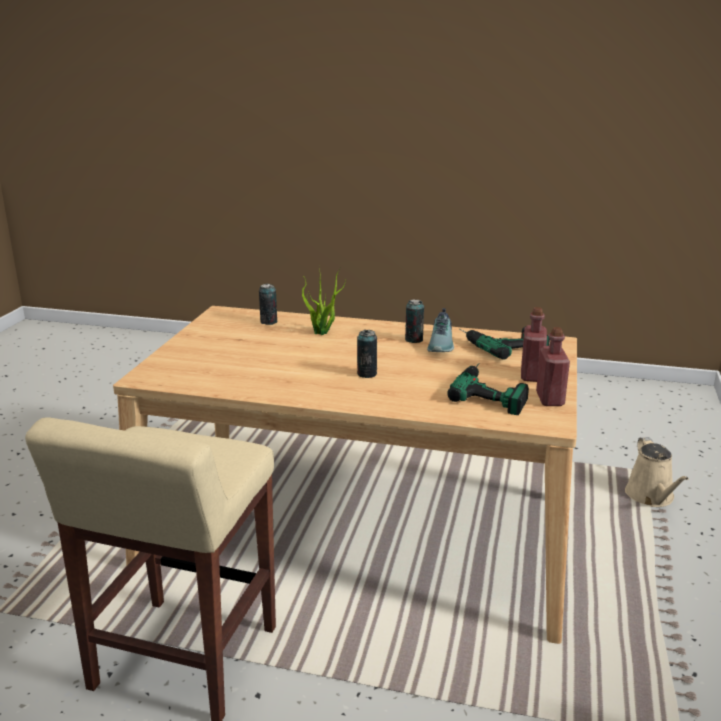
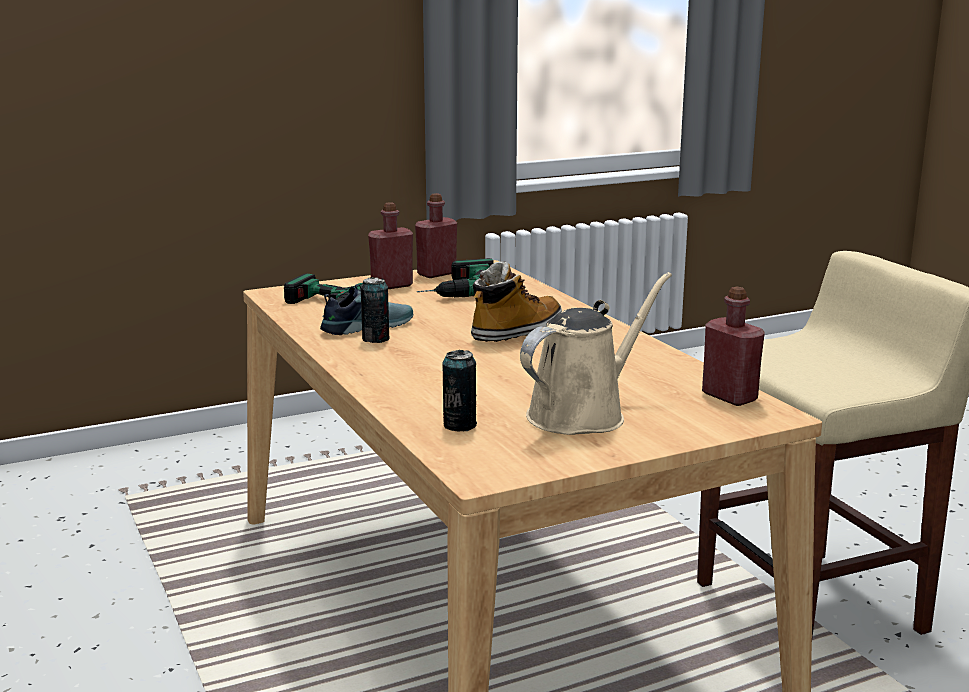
camera: 130 degrees left, 5 degrees down
(177, 380) = (729, 397): none -> red bottle
(323, 333) = (438, 383): potted plant -> none
(367, 374) = (516, 332): can -> boot
(651, 497) = (189, 481): beige watering can -> beige watering can (583, 414)

